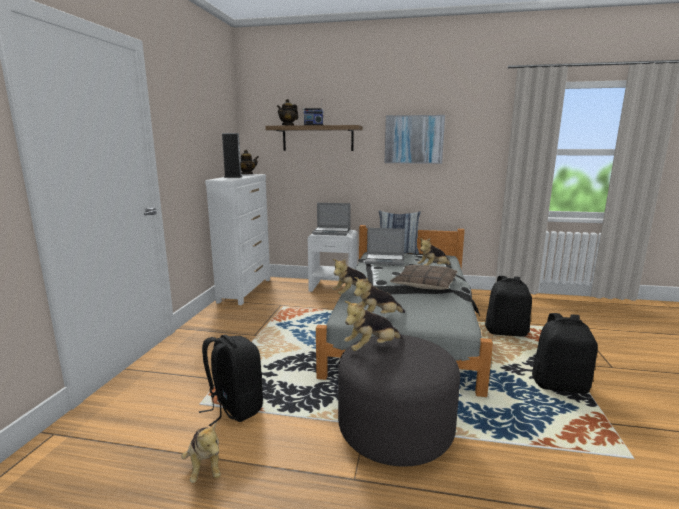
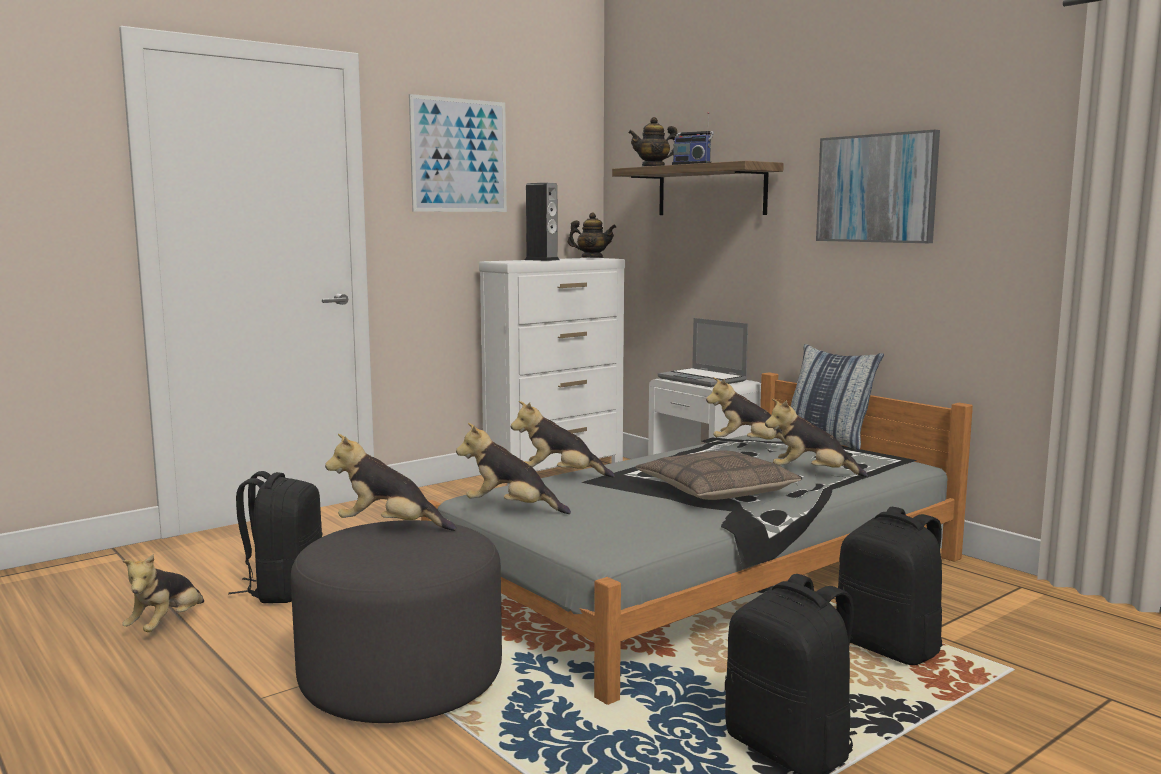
camera: 40 degrees right, 5 degrees down
(190, 115) = (459, 155): none -> picture
(385, 260) = (748, 446): laptop -> plush toy

